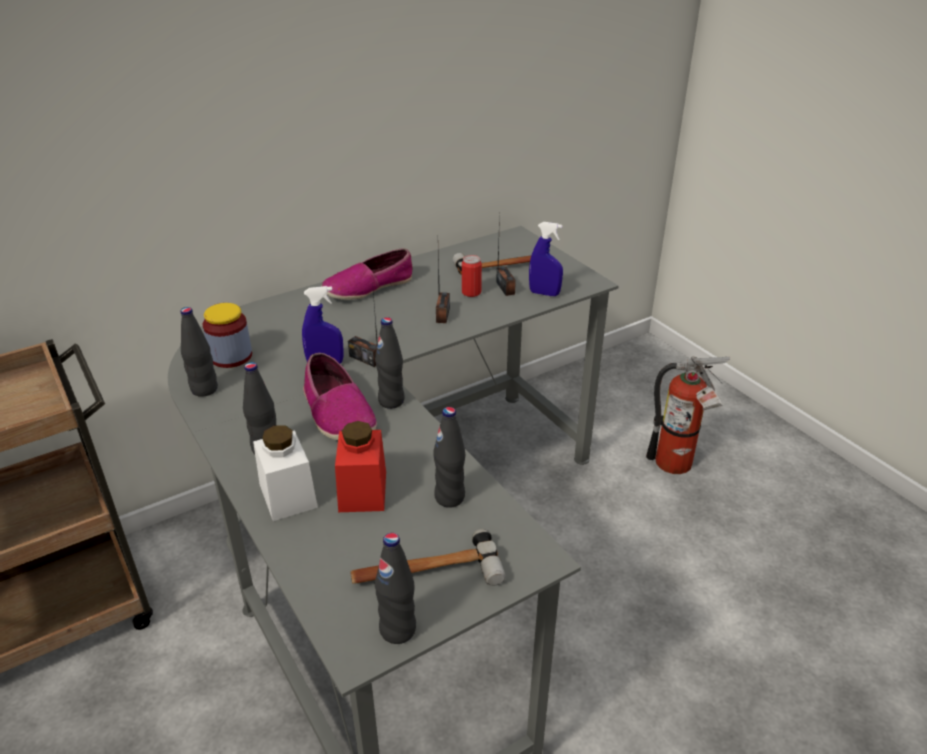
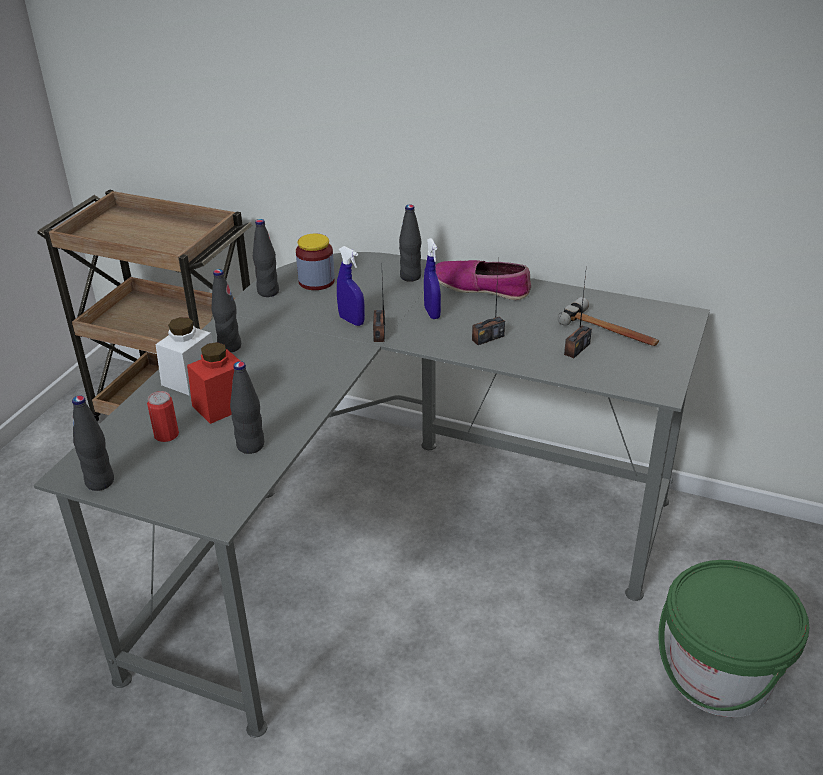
camera: 55 degrees right, 0 degrees up
(337, 413) = (299, 354): shoe -> none
(391, 401) = (338, 369): black bottle -> black bottle (410, 276)
(426, 573) = (161, 470): hammer -> none
(471, 292) = (543, 336): can -> can (166, 435)
(544, 293) = (598, 372): blue spray bottle -> blue spray bottle (432, 313)
(678, 465) = (719, 676): fire extinguisher -> green bucket

